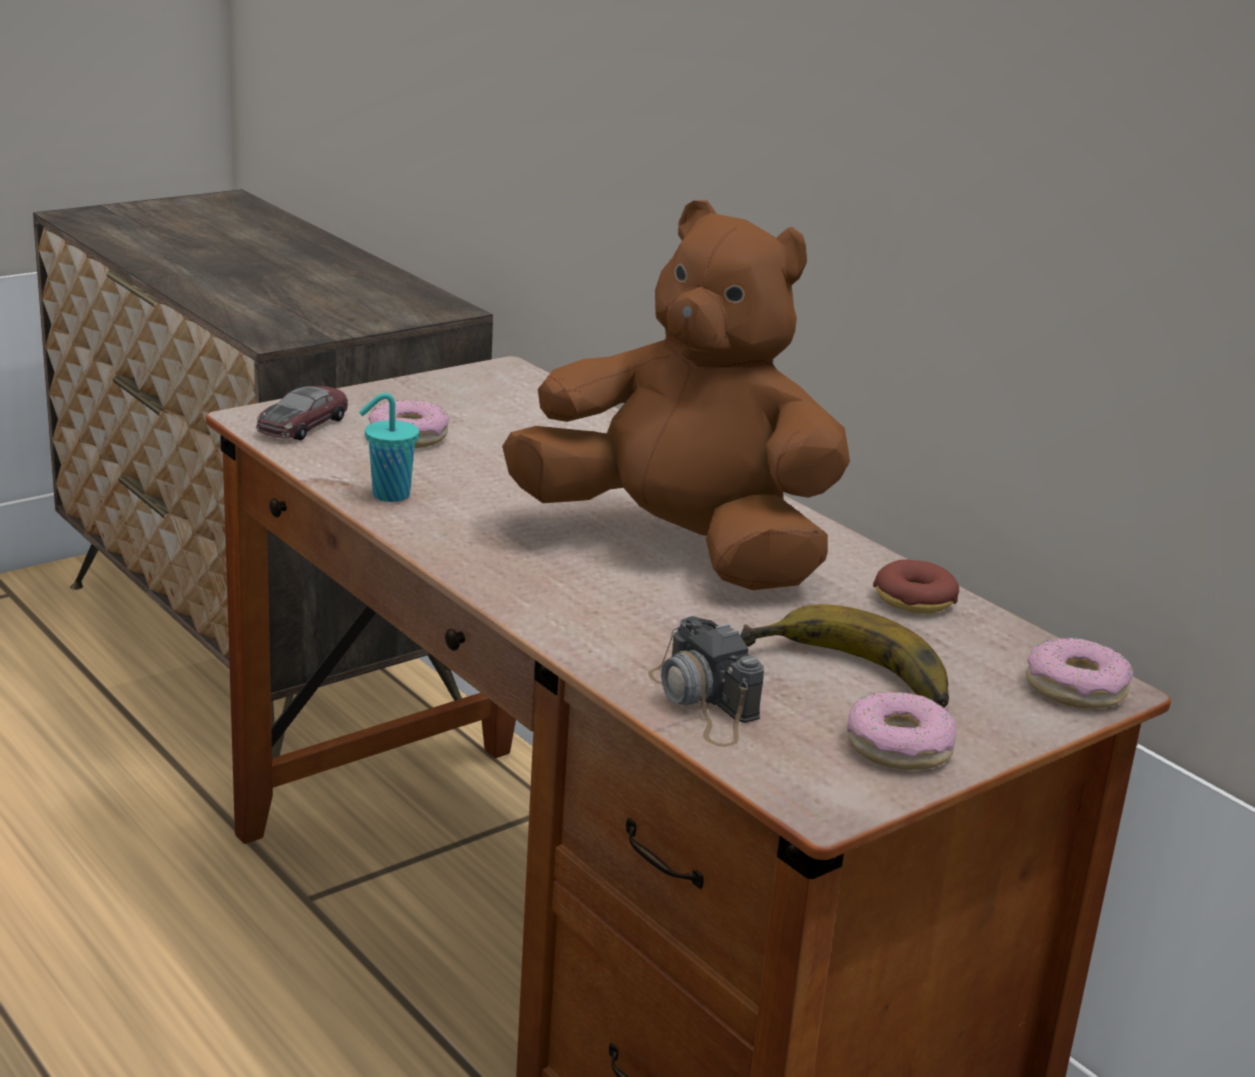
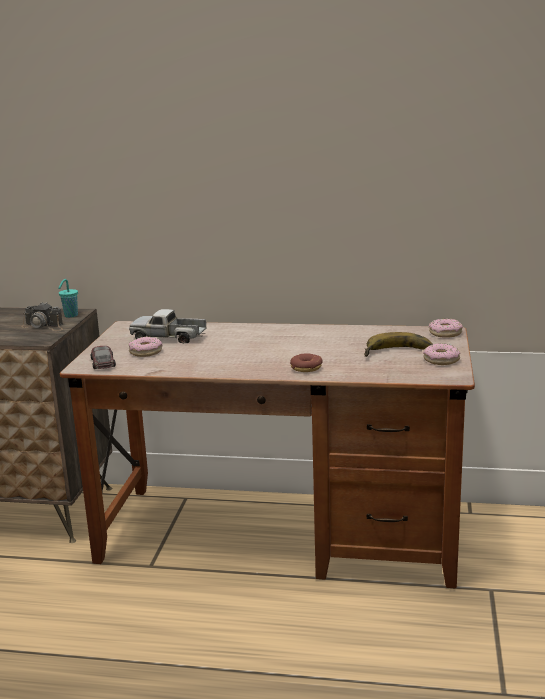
camera: 40 degrees left, 5 degrees down
(388, 495) = (182, 367): turquoise cup -> turquoise cup (70, 316)
(512, 426) = (169, 337): none -> toy truck
(680, 547) = (292, 345): brown plush toy -> none
(704, 702) = (383, 372): camera -> camera (44, 326)
(914, 600) = (372, 332): donut -> donut (306, 368)

